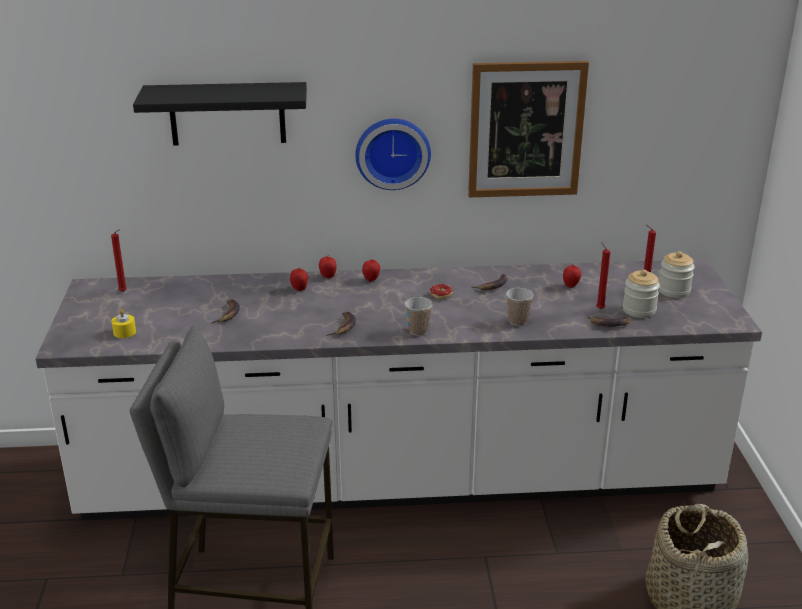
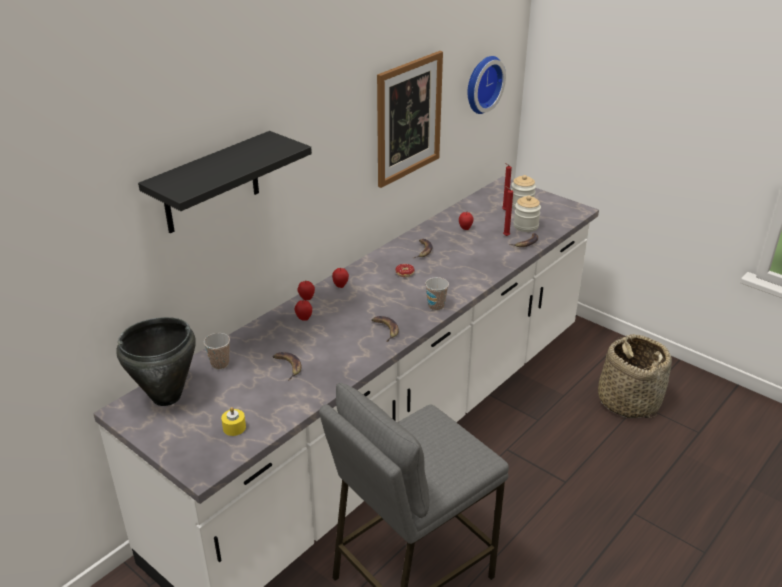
camera: 45 degrees left, 5 degrees up
(124, 292) = (167, 397): red candle -> black cooking pot
(392, 152) = (330, 170): wall clock -> wall clock (481, 84)
(518, 321) = (479, 267): cup -> cup (220, 364)

